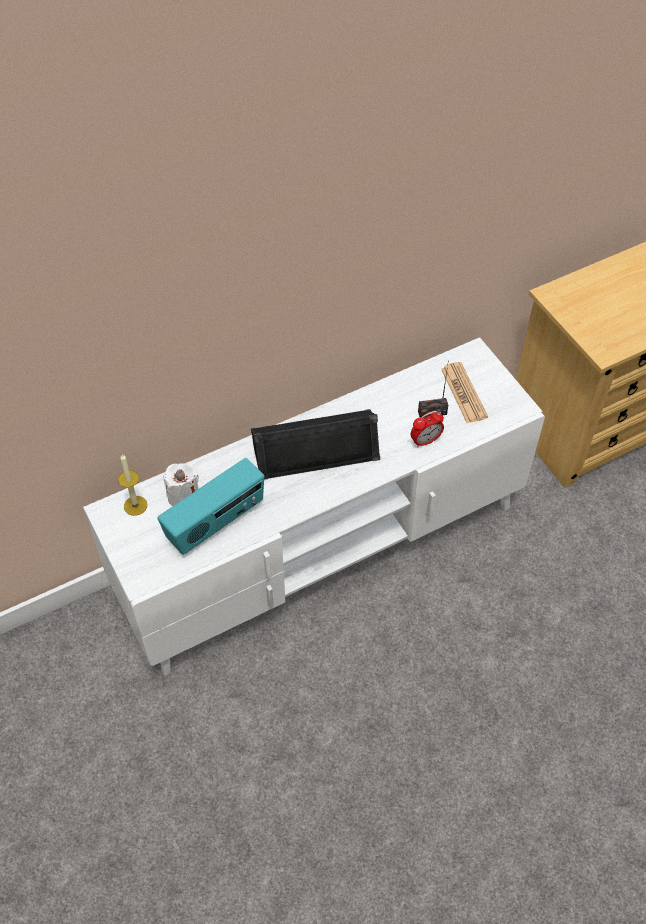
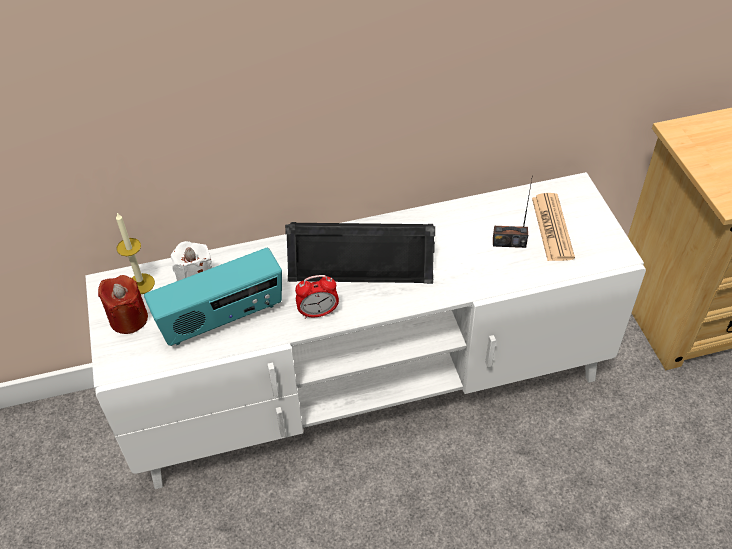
camera: 15 degrees right, 5 degrees down
(136, 538) = (128, 319): none -> red candle
(425, 441) = (493, 272): alarm clock -> alarm clock (318, 312)

